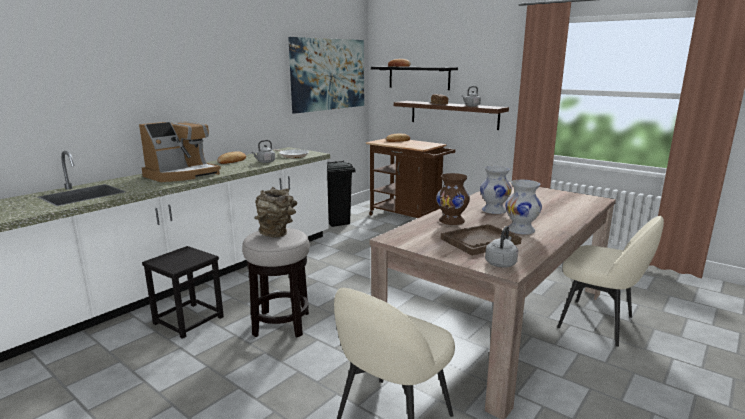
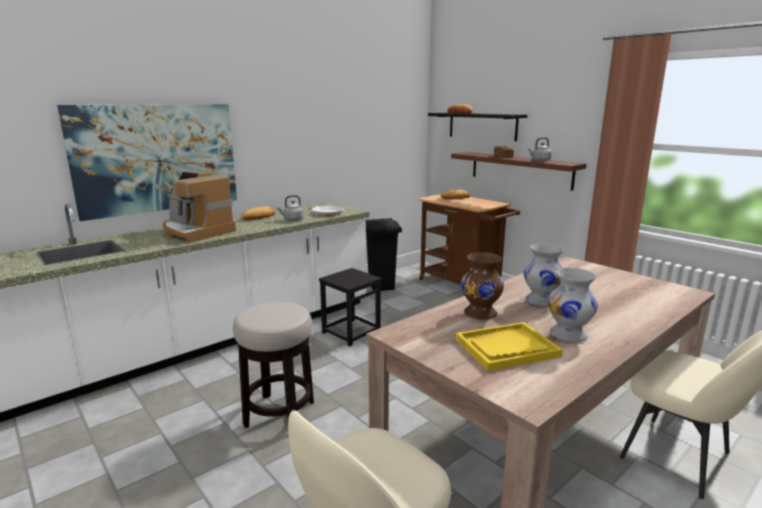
camera: 10 degrees right, 0 degrees up
(182, 175) = (196, 232): coffee machine -> coffee machine turned 75 degrees clockwise
(188, 320) = (182, 397): black stool -> black stool (351, 332)
(277, 233) = (274, 311): brown vase -> none
(328, 74) = (379, 121): picture -> picture (157, 158)
(480, 241) = (506, 348): brown tray -> yellow tray
(501, 263) = (524, 388): grey kettle -> none

